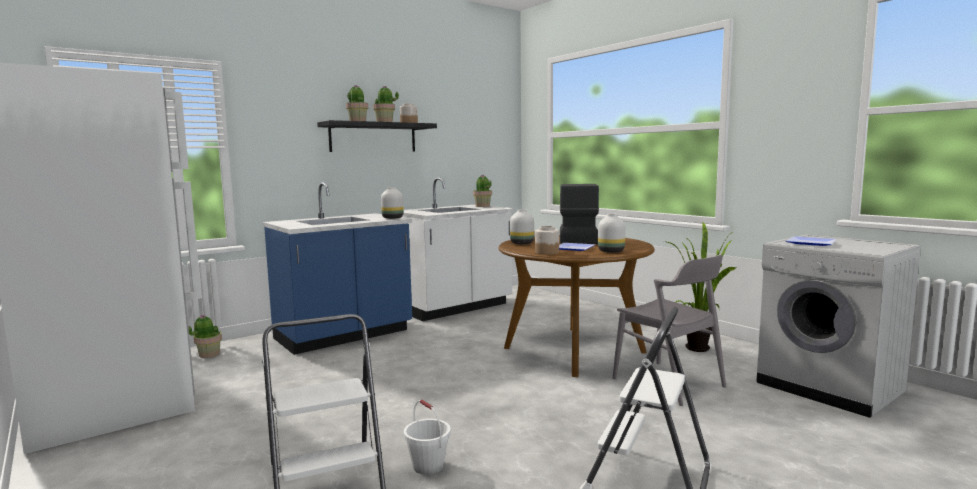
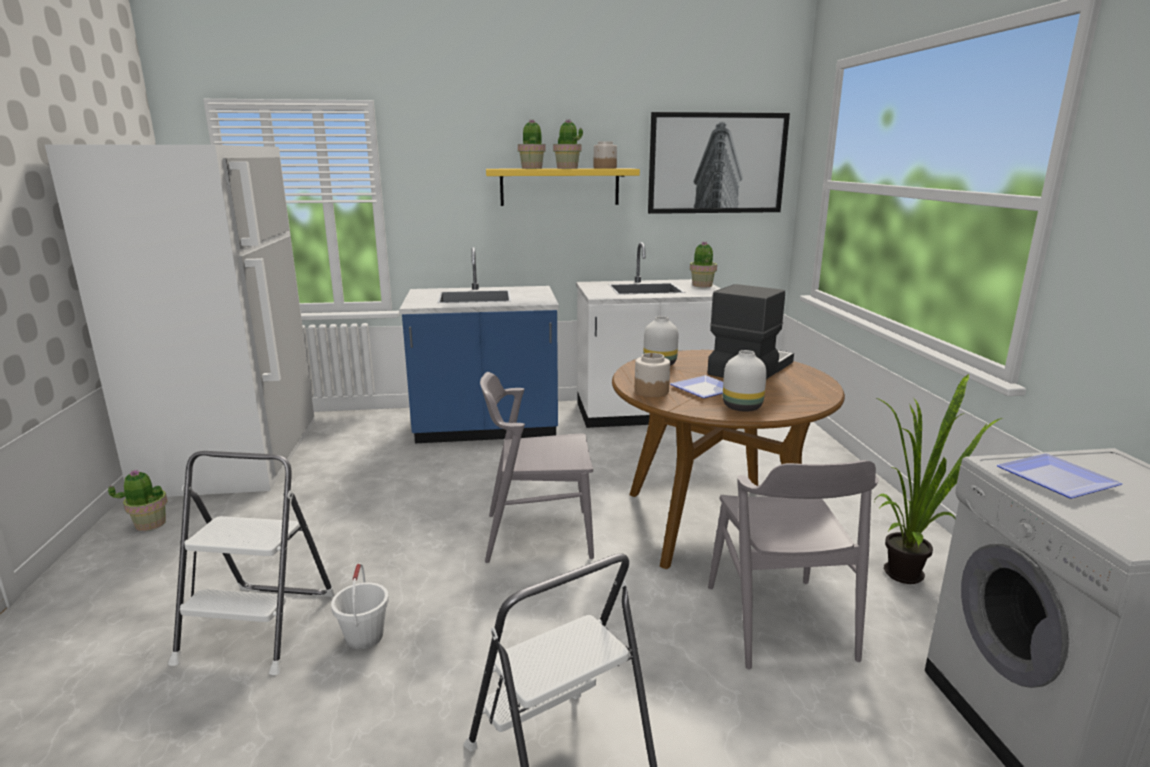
camera: 30 degrees right, 10 degrees up
(209, 355) = (350, 424): potted plant -> potted plant (150, 524)
(373, 137) = (559, 187): black shelf -> yellow shelf
(392, 218) = (541, 300): white vase -> none
(473, 381) = (538, 535): none -> grey chair
(475, 123) = (717, 163): none -> picture

